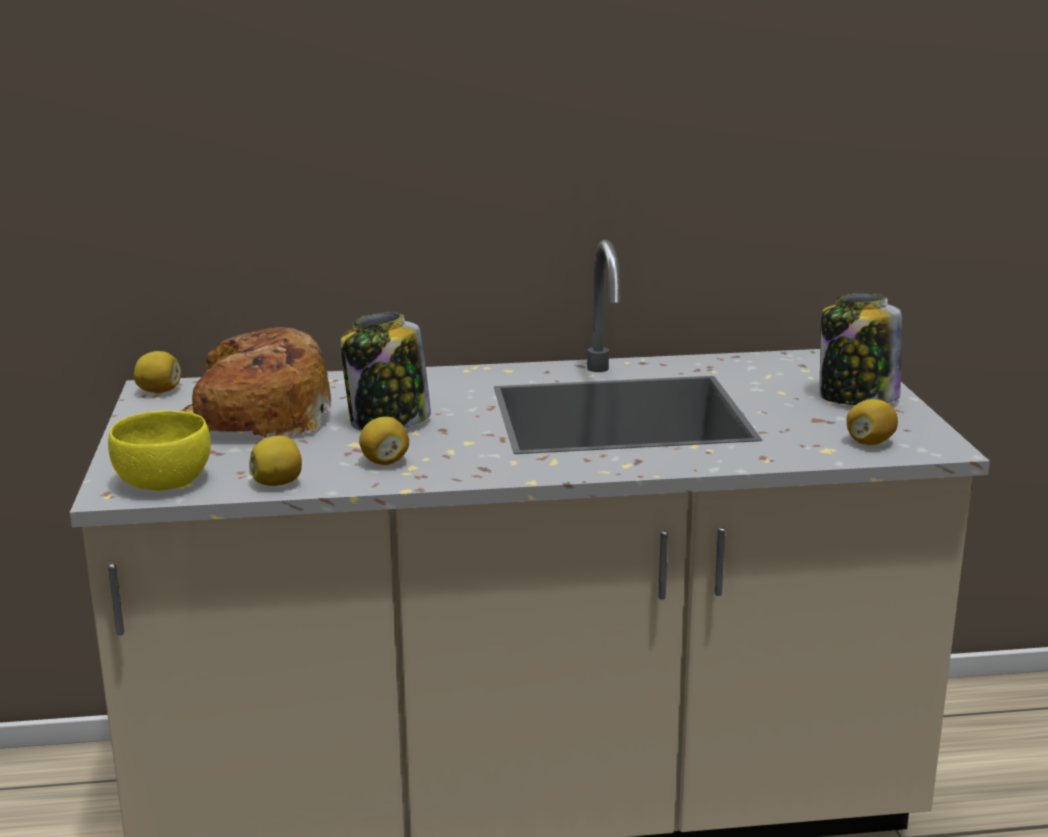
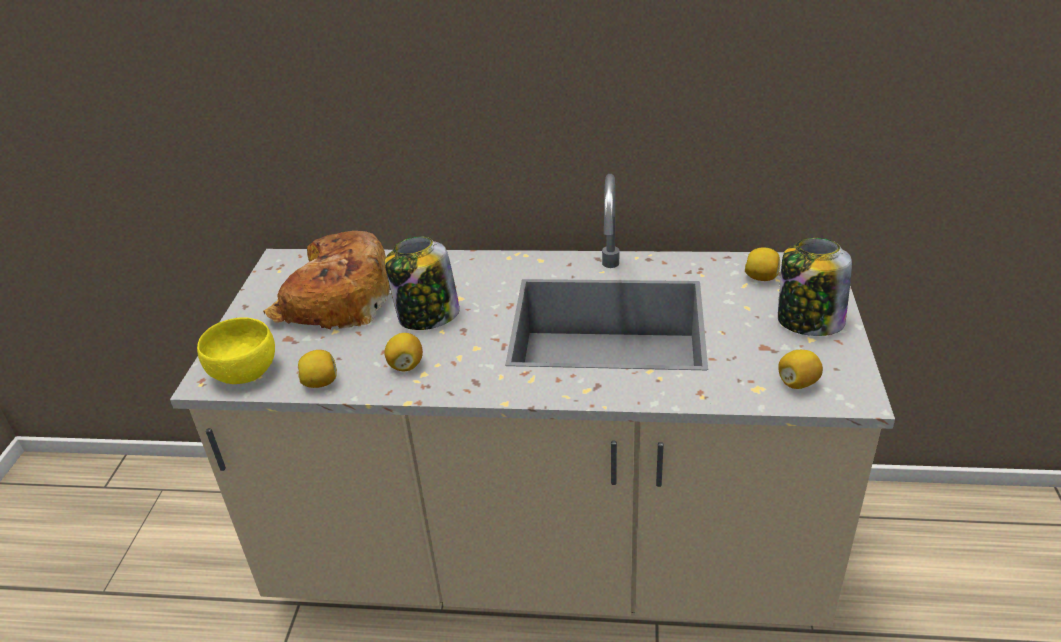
camera: 15 degrees right, 15 degrees up
(159, 391) = (282, 264): lemon -> lemon (761, 278)

